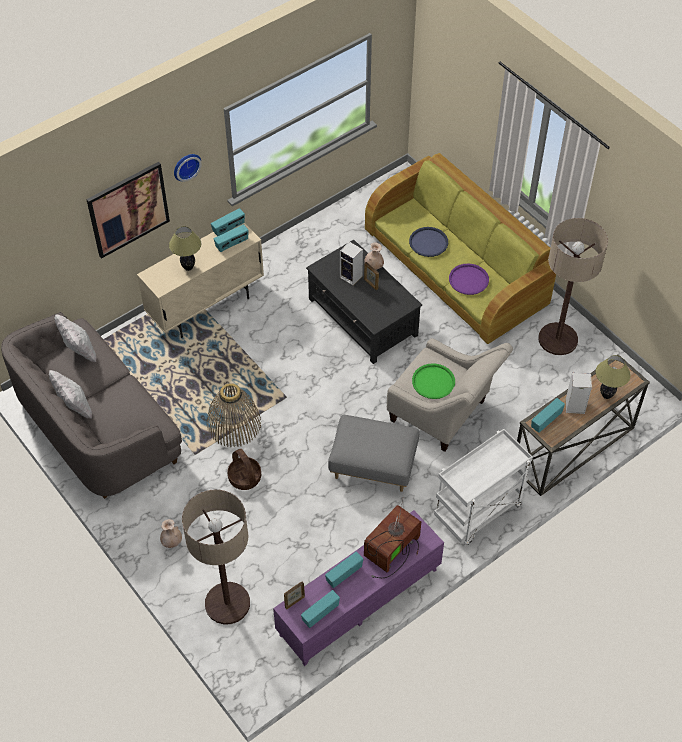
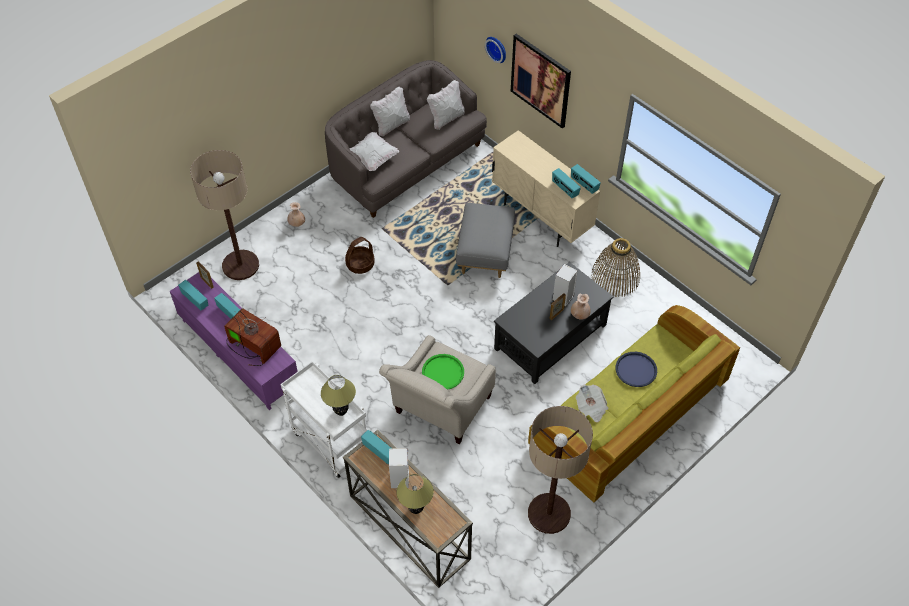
camera: 85 degrees right, 0 degrees up
(127, 427) = (373, 158): none -> white pillow
(185, 166) = (589, 102): wall clock -> wall clock (497, 48)
(188, 267) = (531, 162): table lamp -> table lamp (341, 411)
(234, 424) = (414, 251): basket -> basket (615, 277)
(373, 466) = (377, 356): grey ottoman -> grey ottoman (485, 253)
(468, 279) = (591, 408): purple tray -> newspaper

